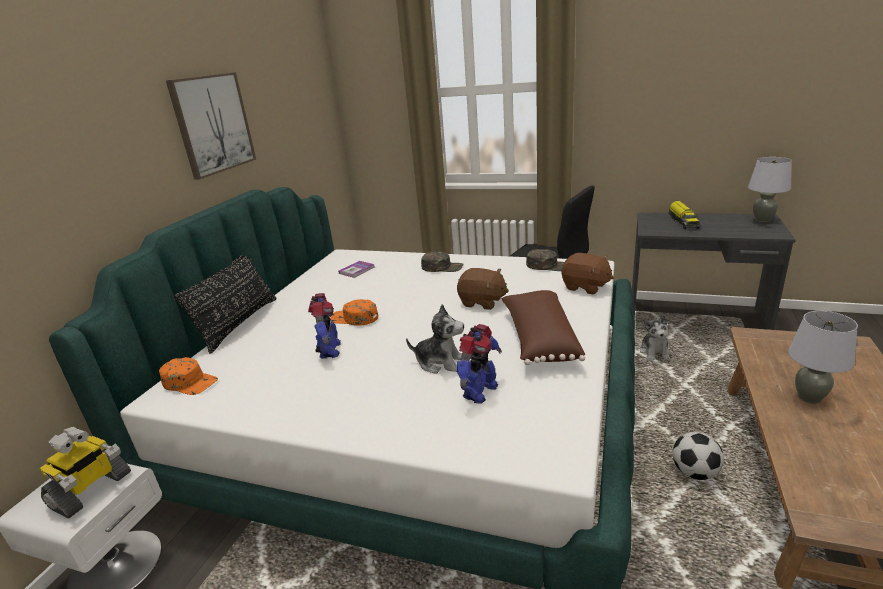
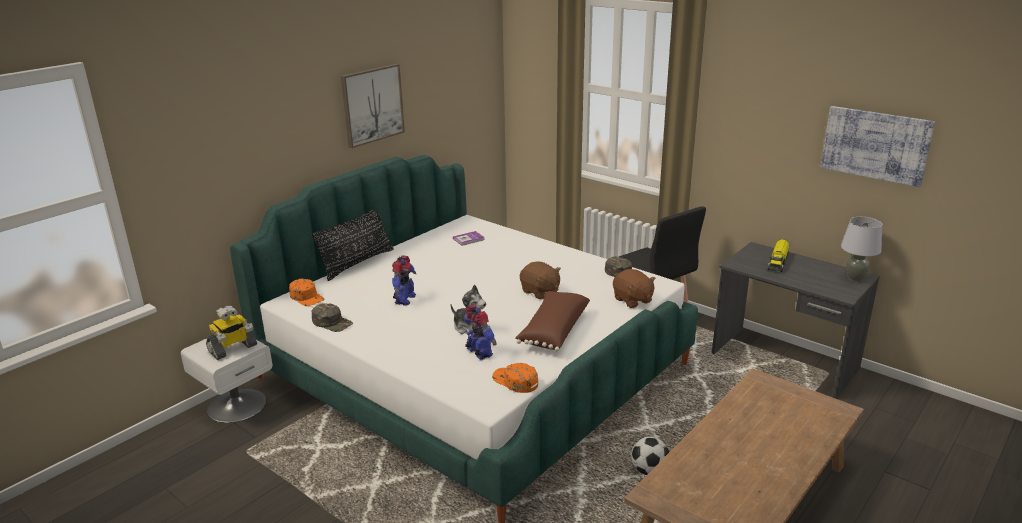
camera: 20 degrees right, 0 degrees up
(354, 318) = (437, 280): orange cap -> orange cap (515, 381)
(442, 267) = (537, 253): green cap -> green cap (332, 322)
(479, 391) = (479, 353): toy robot -> toy robot turned 90 degrees counterclockwise
(654, 352) = (712, 379): plush toy -> none
(767, 82) = (875, 145): none -> picture
(809, 397) = (743, 433): grey table lamp -> none

